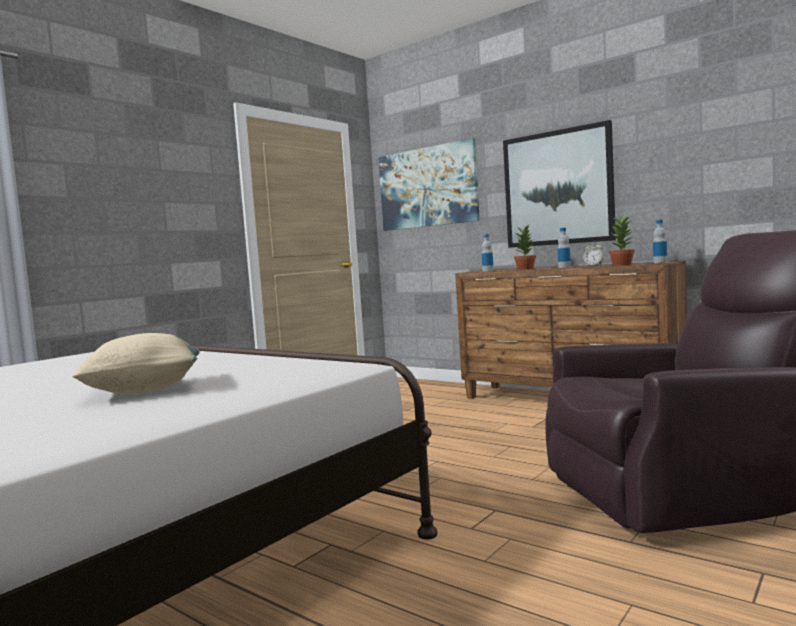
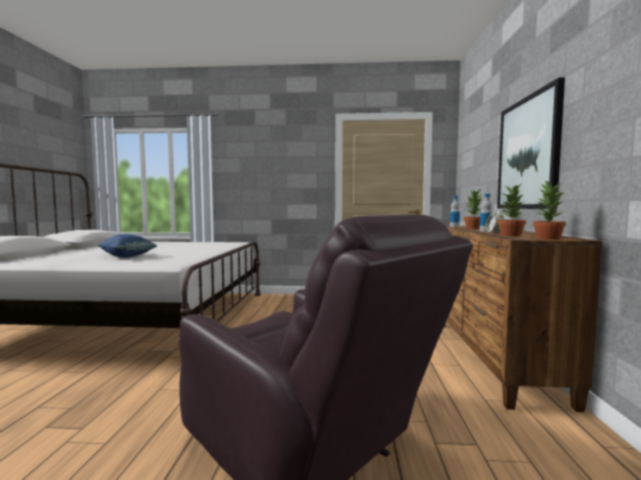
camera: 55 degrees right, 0 degrees up
(144, 390) = (127, 257): beige pillow -> blue pillow
(427, 187) = (473, 155): picture -> none
(660, 262) = (547, 238): bottle -> potted plant

